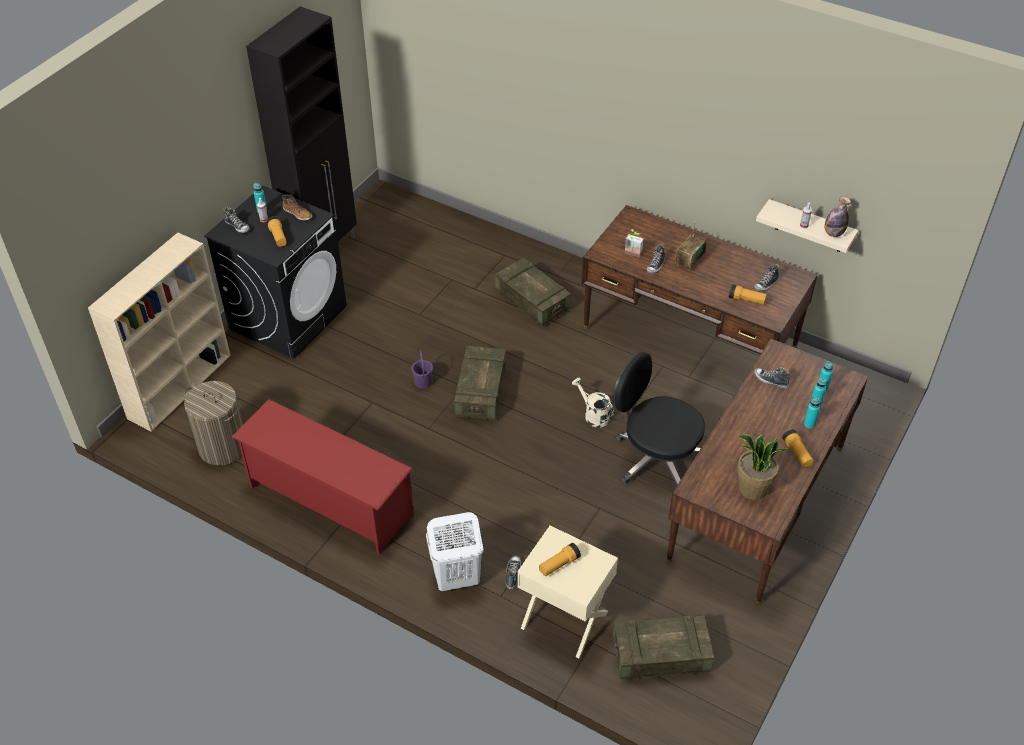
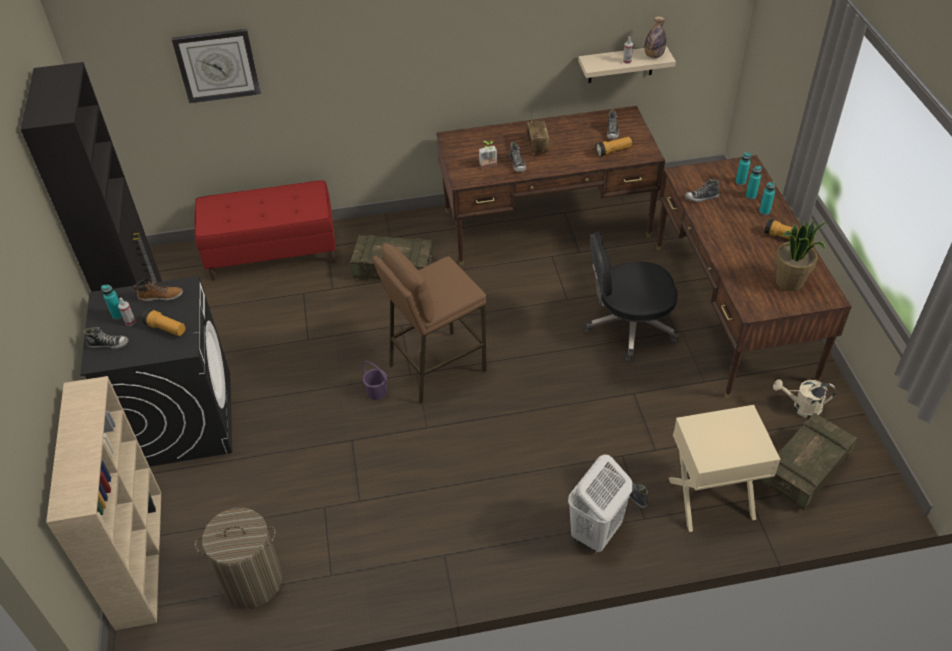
camera: 40 degrees left, 0 degrees up
(329, 500) = (412, 552): red shoe rack -> none
(463, 237) = (273, 253): none -> red bench
(465, 62) = (217, 65): none -> wall clock
(481, 392) = (436, 368): crate -> brown stool
(559, 564) = (721, 443): flashlight -> none
(593, 415) = (545, 326): beige watering can -> beige watering can (801, 407)

